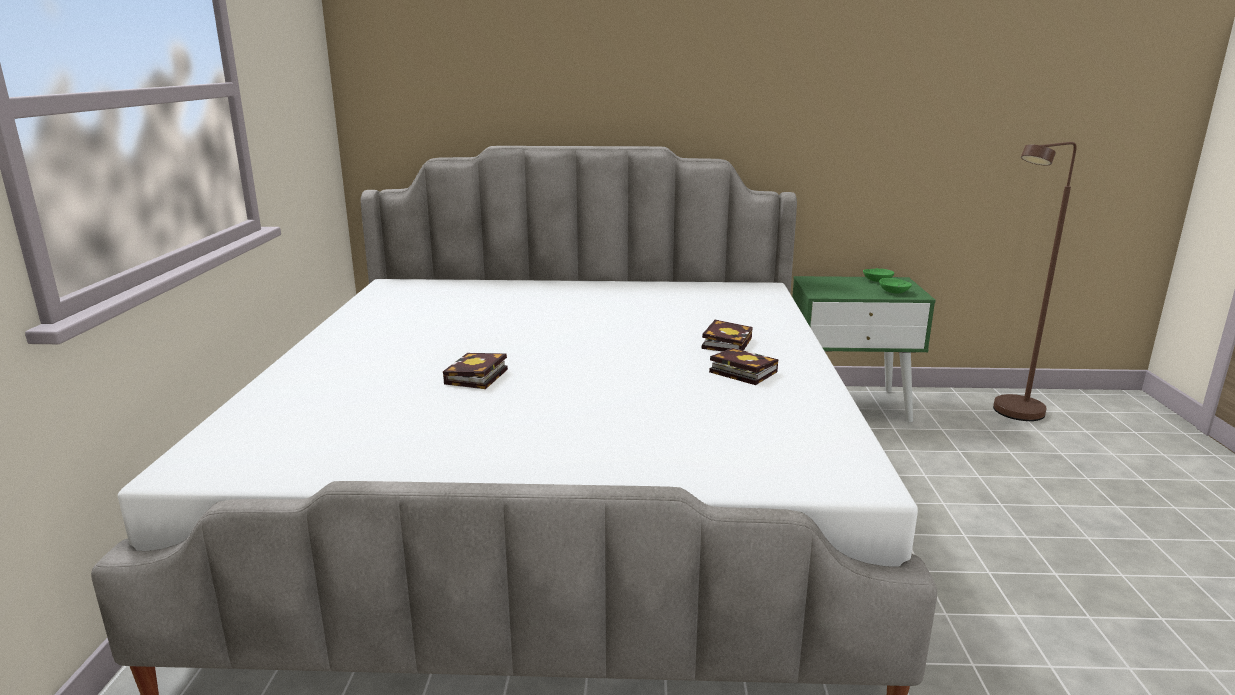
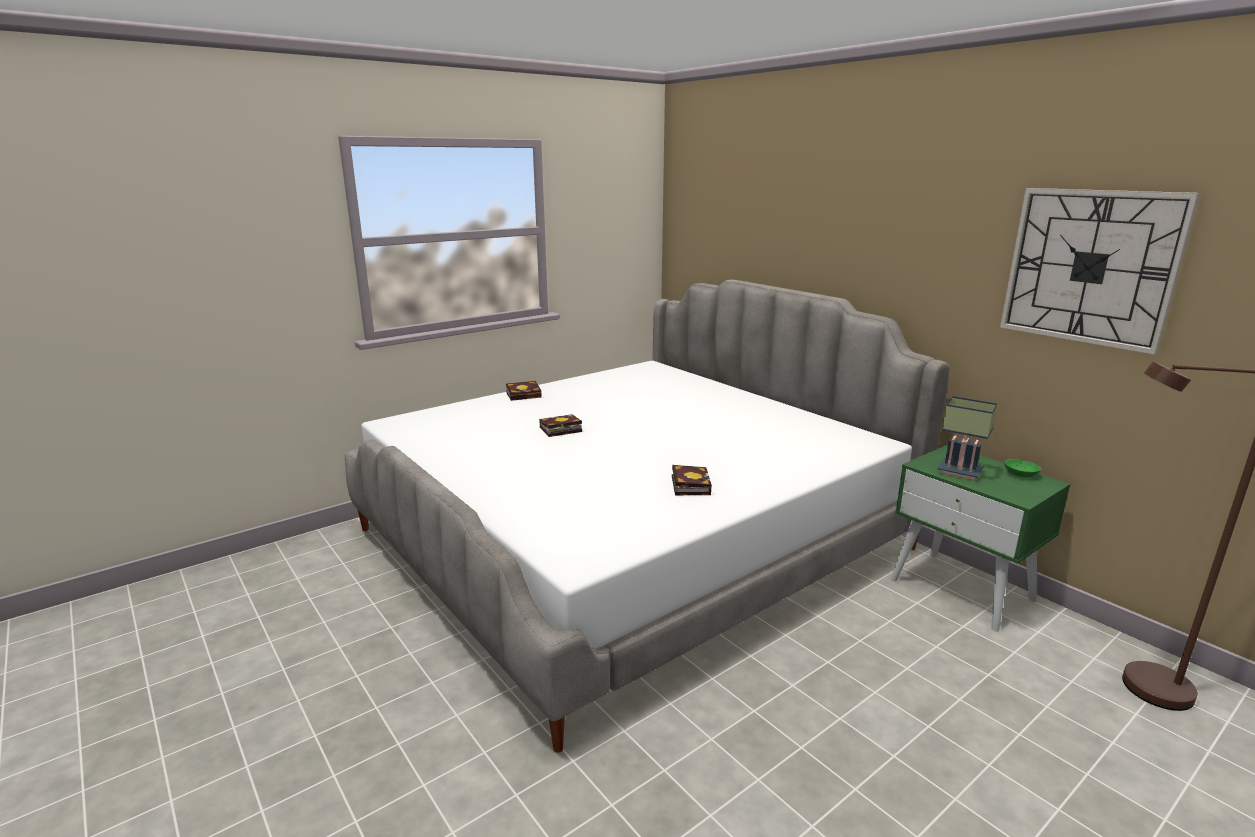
camera: 50 degrees right, 0 degrees up
(726, 342) = (734, 466): book -> book (525, 394)
(848, 291) = (957, 472): none -> table lamp
(893, 292) = (1003, 488): green bowl -> none
(904, 83) = (1090, 267): none -> wall clock

